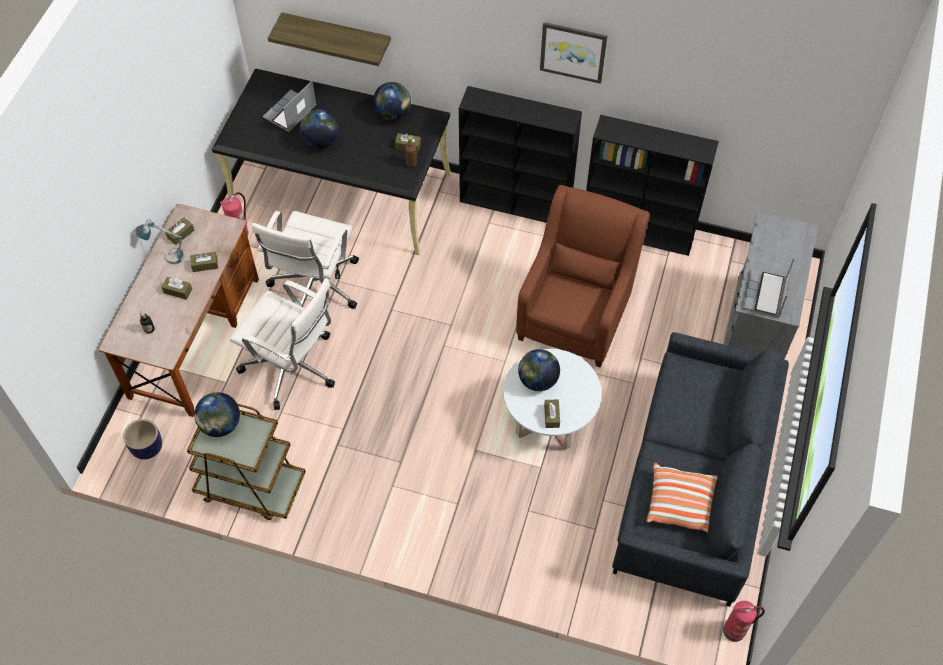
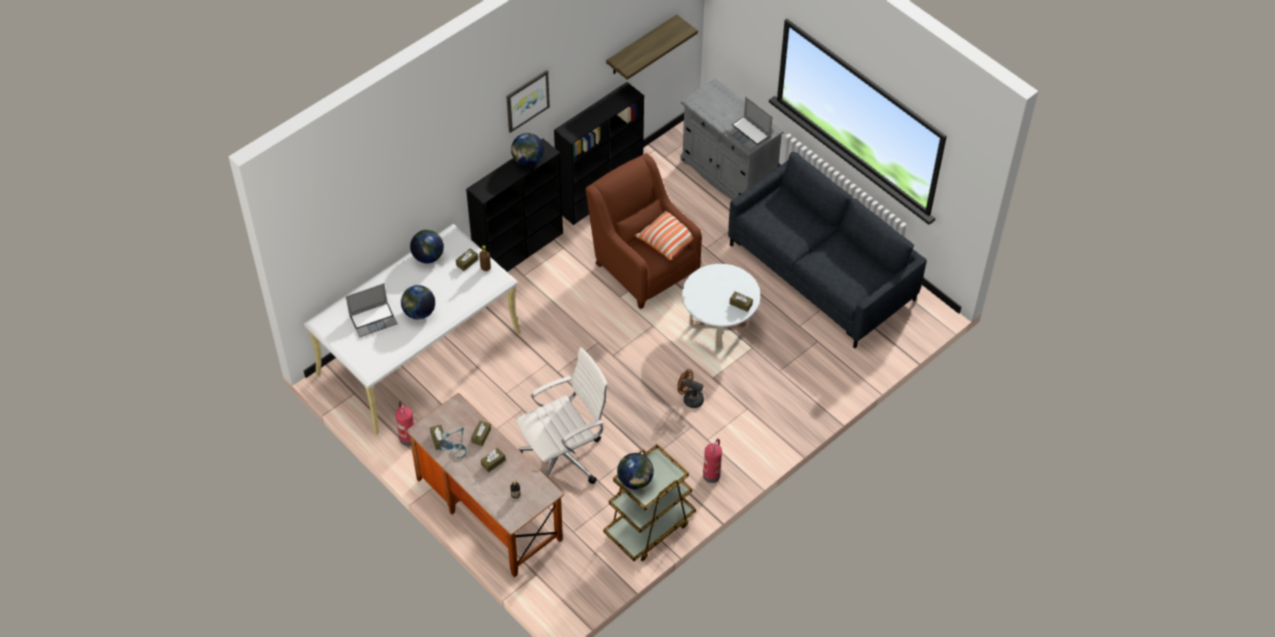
camera: 60 degrees left, 5 degrees down
(147, 447) = (568, 581): planter -> none
(290, 113) = (373, 319): laptop -> laptop turned 90 degrees counterclockwise
(314, 287) = (500, 411): white office chair -> none
(337, 35) = (365, 235): shelf -> shelf (641, 46)
(341, 191) = (419, 352): black desk -> white desk
(434, 442) = (690, 399): none -> brown fan
(538, 380) = (707, 297): globe -> globe (528, 160)
(680, 503) = (853, 267): pillow -> pillow (668, 240)
(735, 630) = (933, 306): fire extinguisher -> fire extinguisher (711, 474)

